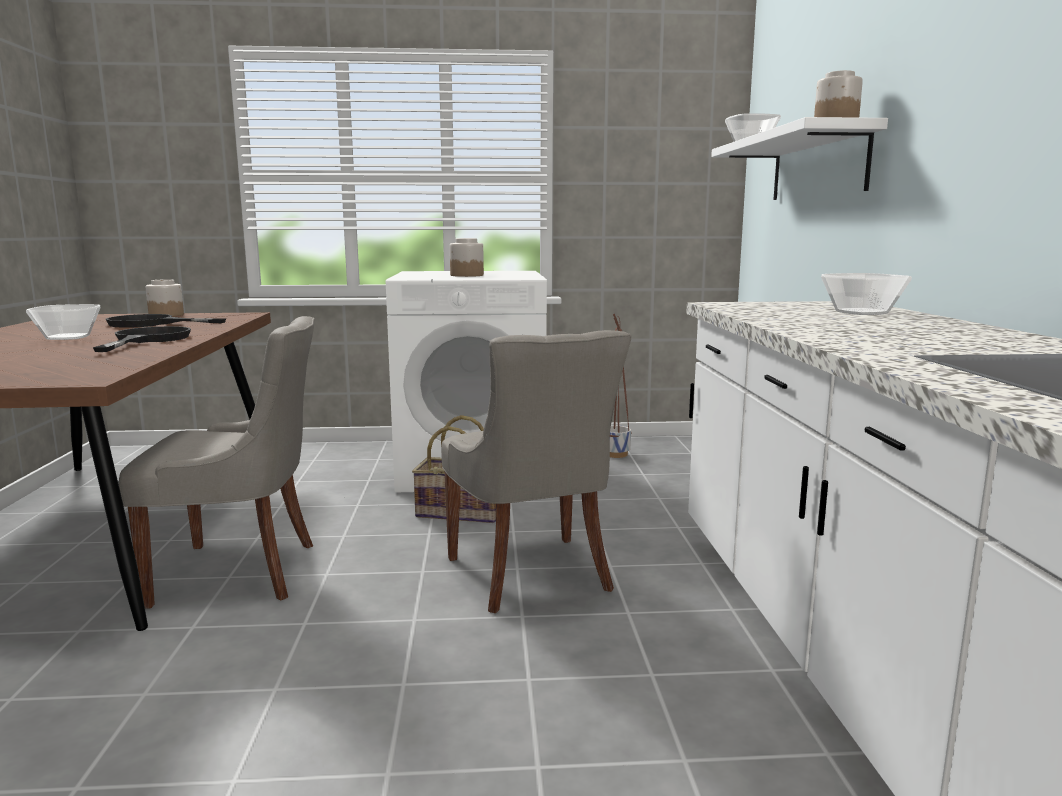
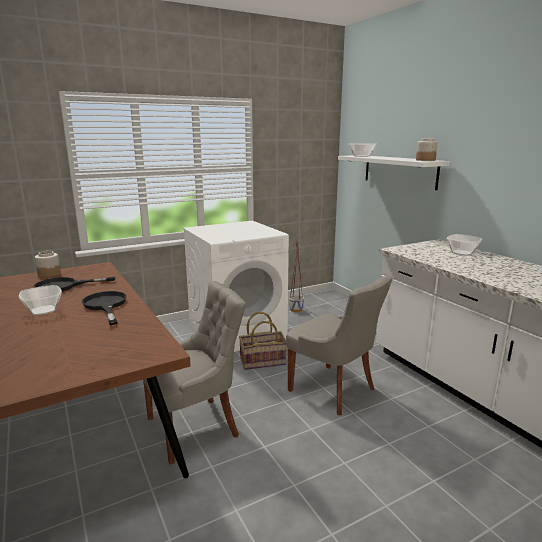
camera: 25 degrees left, 5 degrees up
(466, 275) = (238, 232): jar -> none

